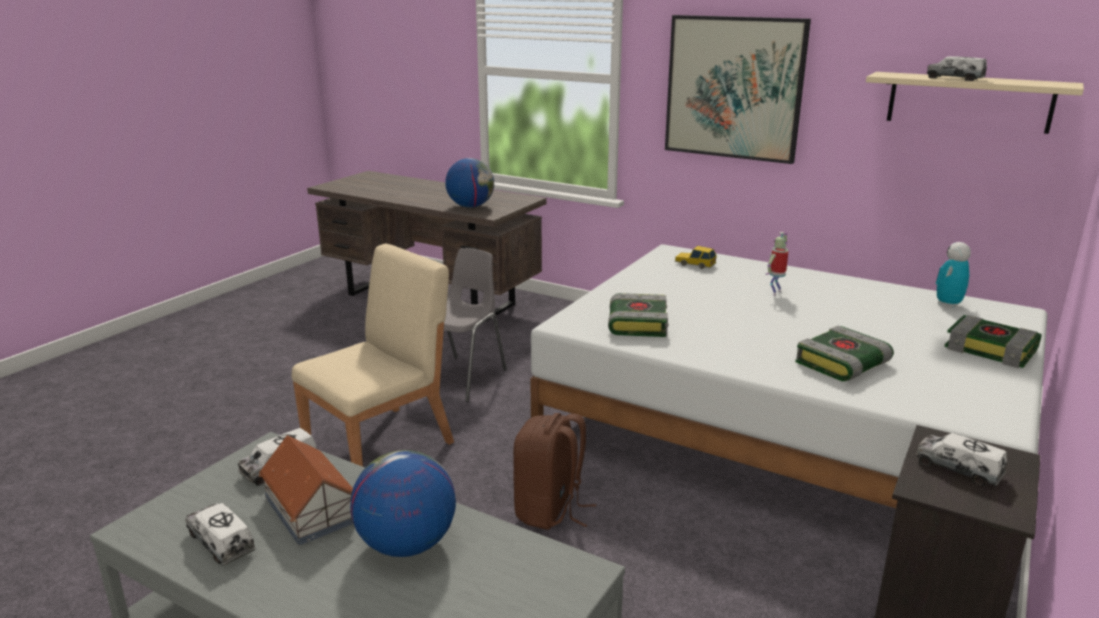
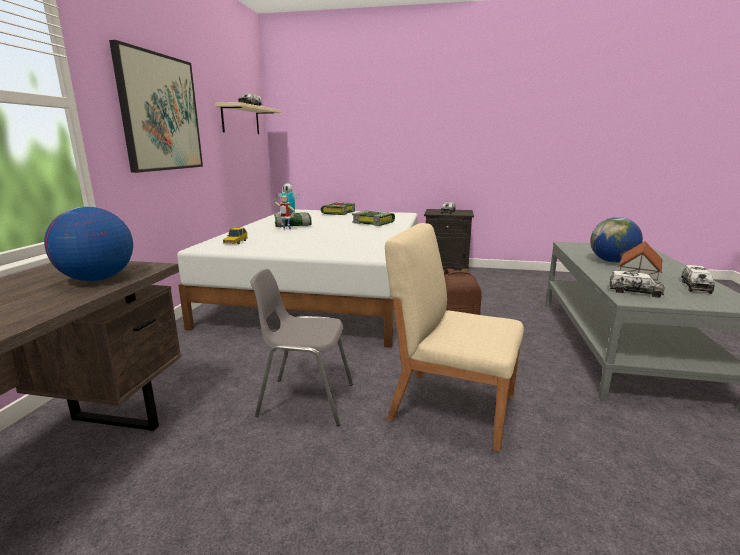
camera: 110 degrees left, 5 degrees down
(636, 323) = (358, 245): book -> book (292, 225)

